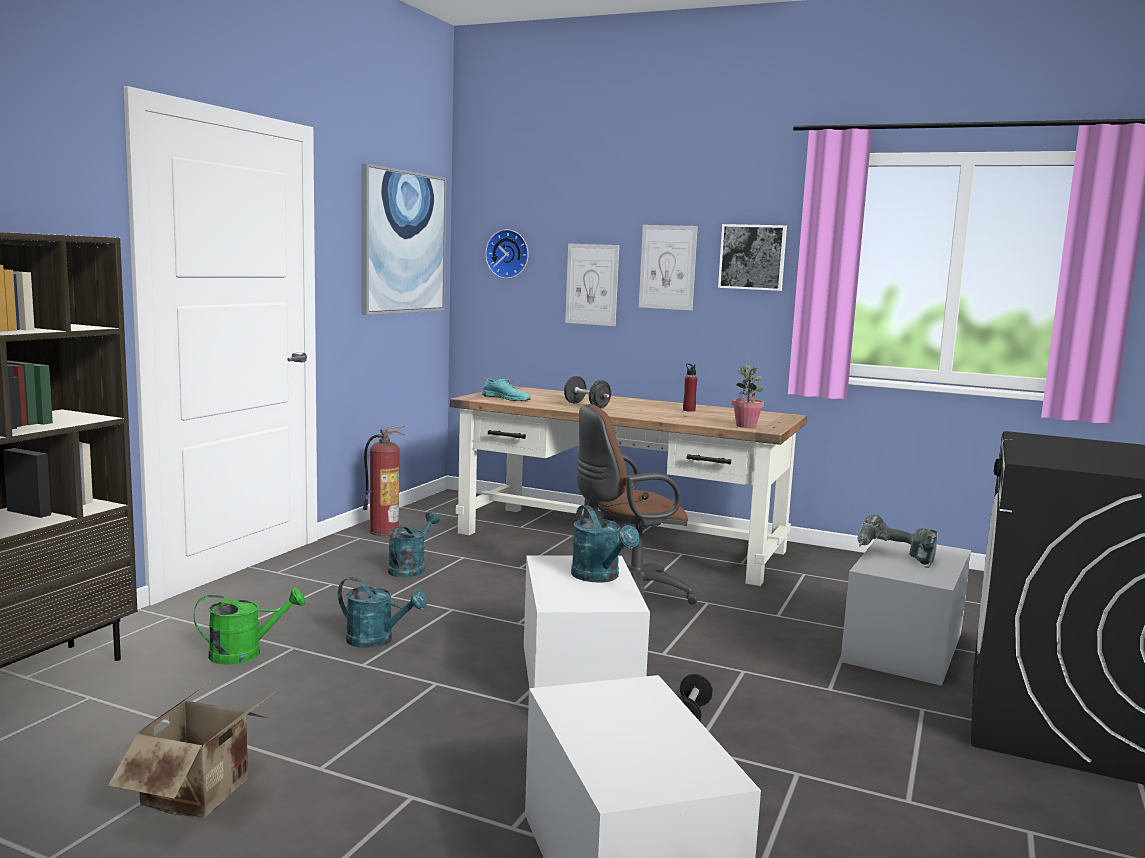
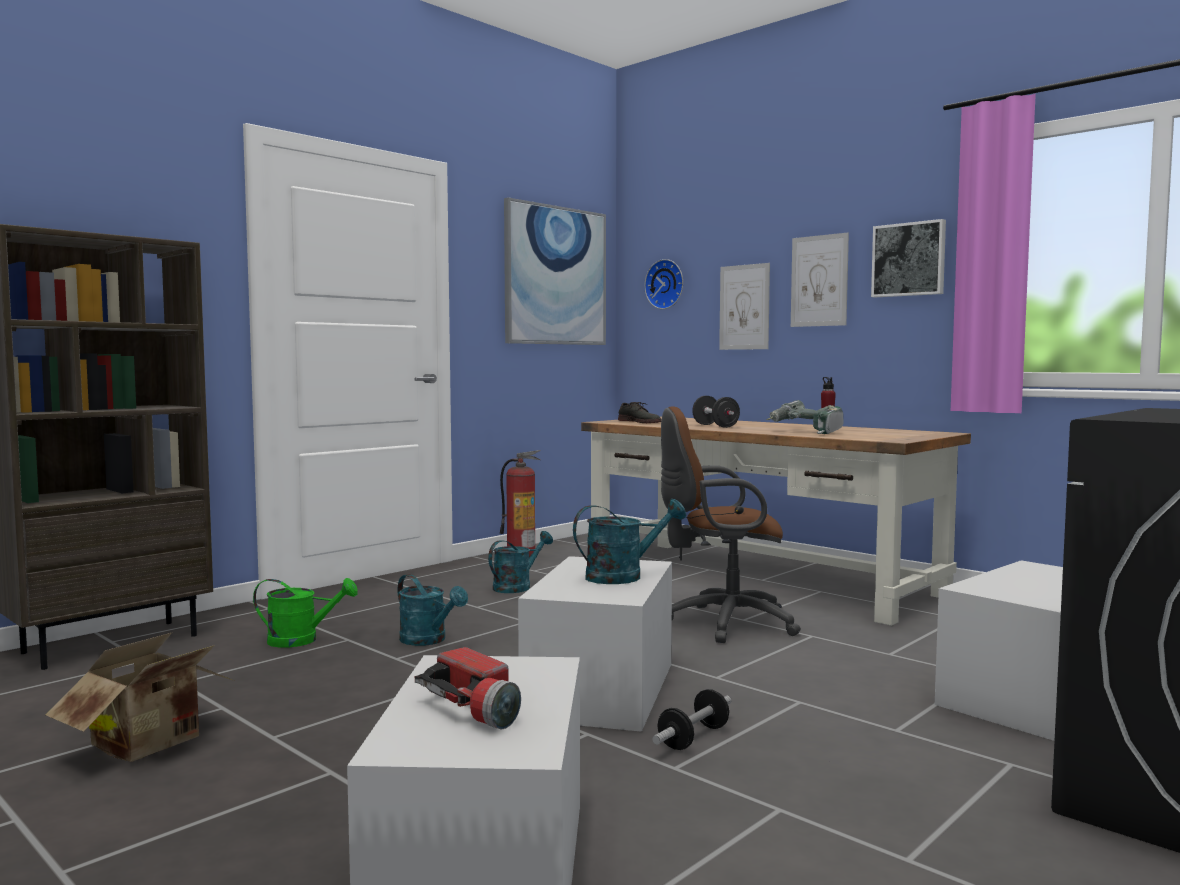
camera: 20 degrees right, 5 degrees down
(506, 398) = (640, 422): turquoise shoe -> grey shoe
(600, 577) = (623, 576): turquoise watering can -> turquoise watering can turned 105 degrees counterclockwise
(636, 740) = (475, 708): none -> flashlight
(746, 426) = (873, 438): potted plant -> none
(894, 557) = (1017, 579): power drill -> power drill (804, 432)

